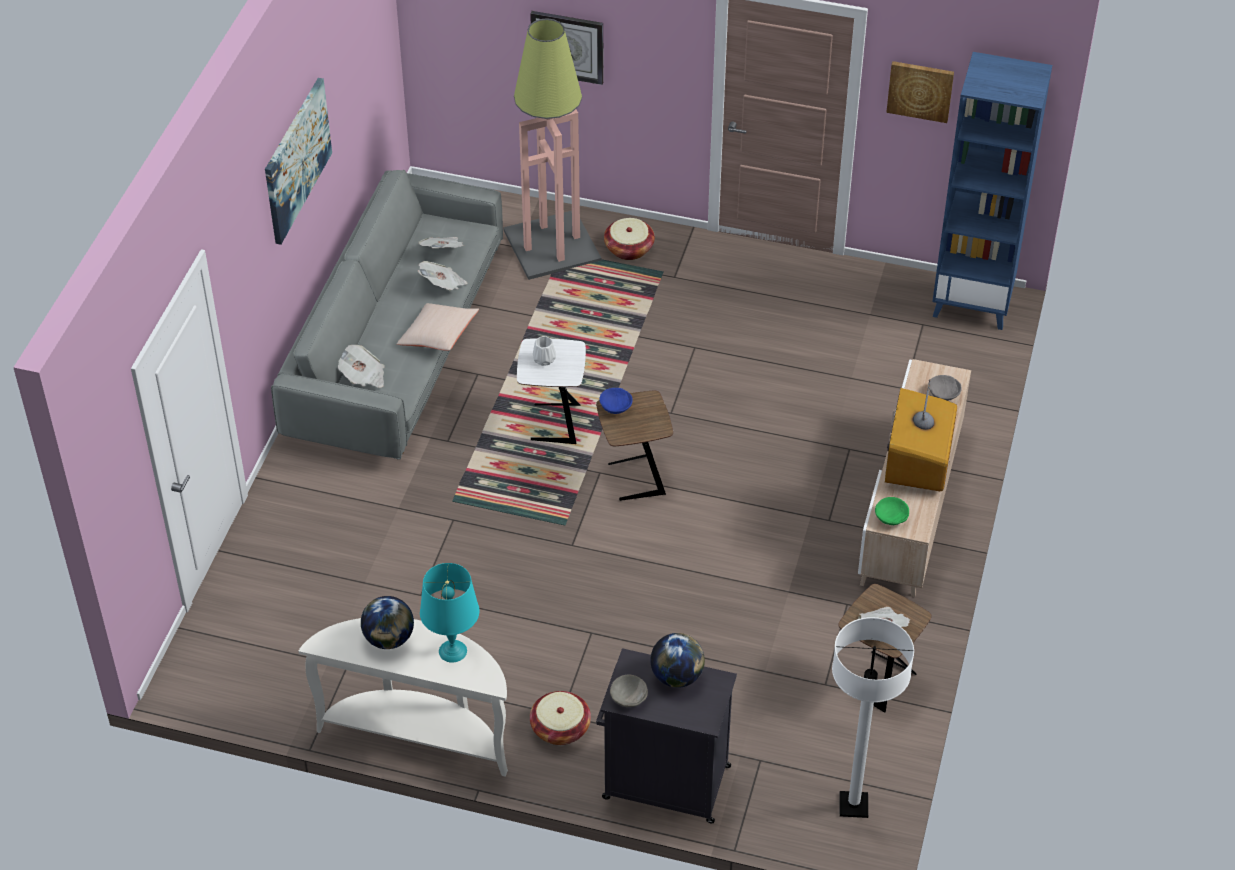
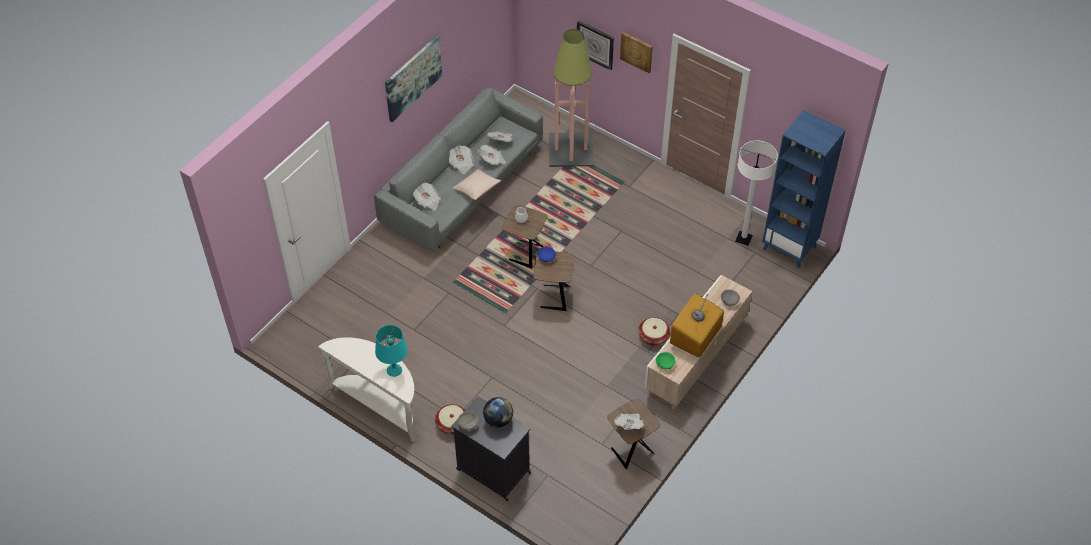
camera: 20 degrees right, 5 degrees up
(389, 639) = (365, 353): globe -> none
(393, 303) = (461, 164): none -> newspaper
(553, 424) = (525, 254): white side table -> brown side table
(629, 249) = (612, 163): basket -> basket (653, 336)
(853, 805) = (585, 515): white floor lamp -> white floor lamp (743, 239)
(920, 90) = (775, 122): picture -> picture (637, 51)

